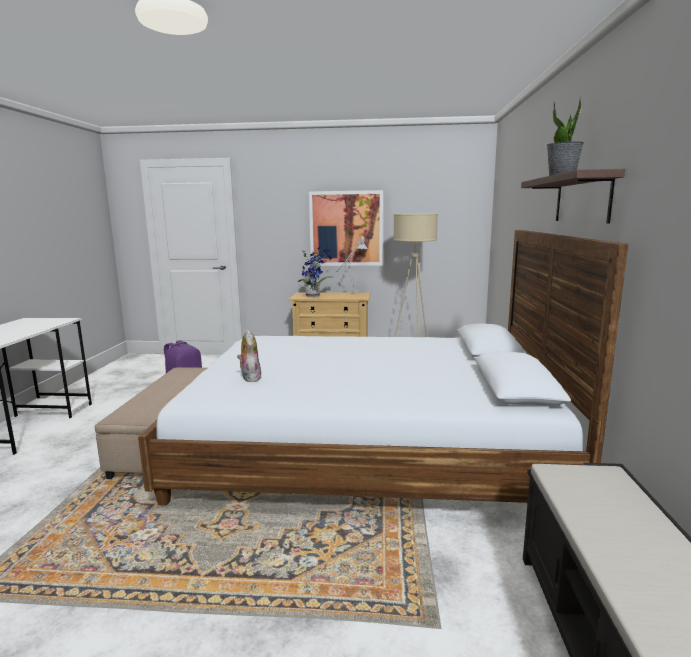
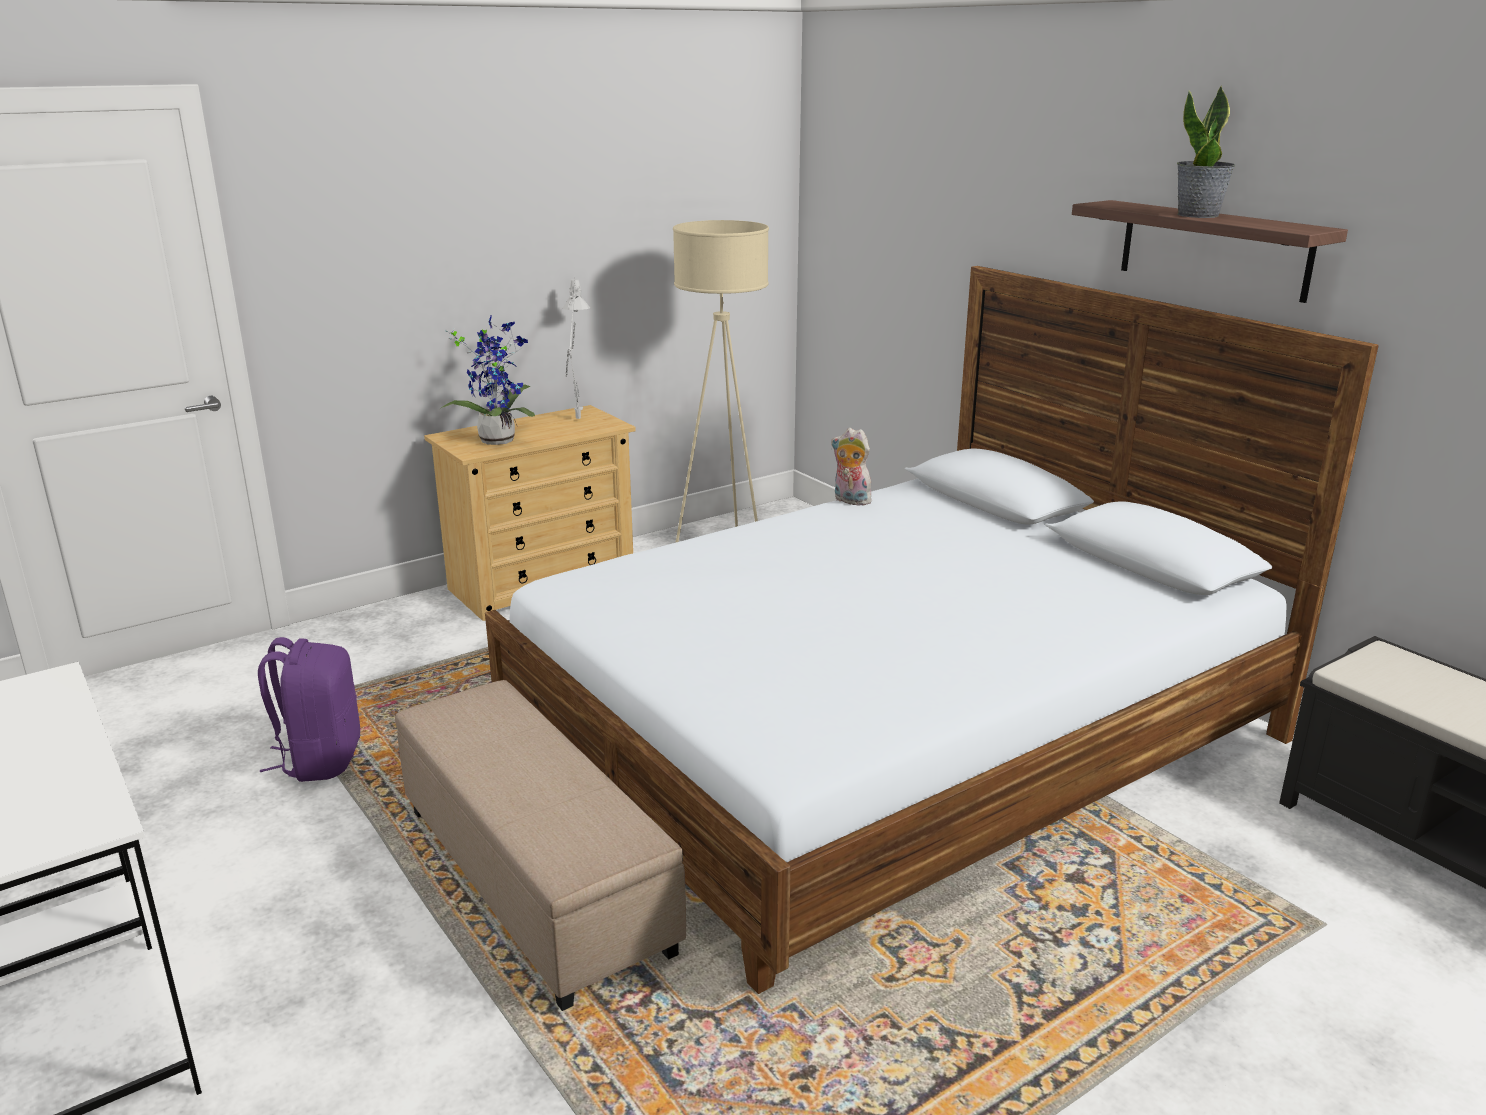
camera: 40 degrees left, 10 degrees up
(249, 377) = (791, 678): plush toy -> plush toy (850, 501)
(346, 228) = (525, 261): picture -> none

